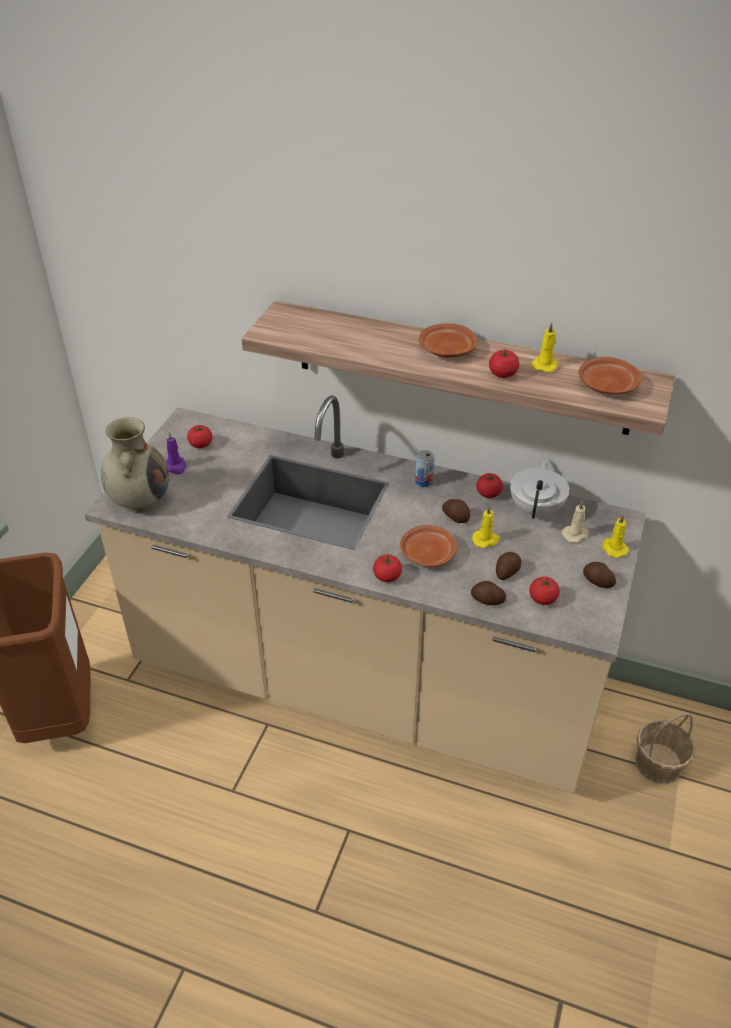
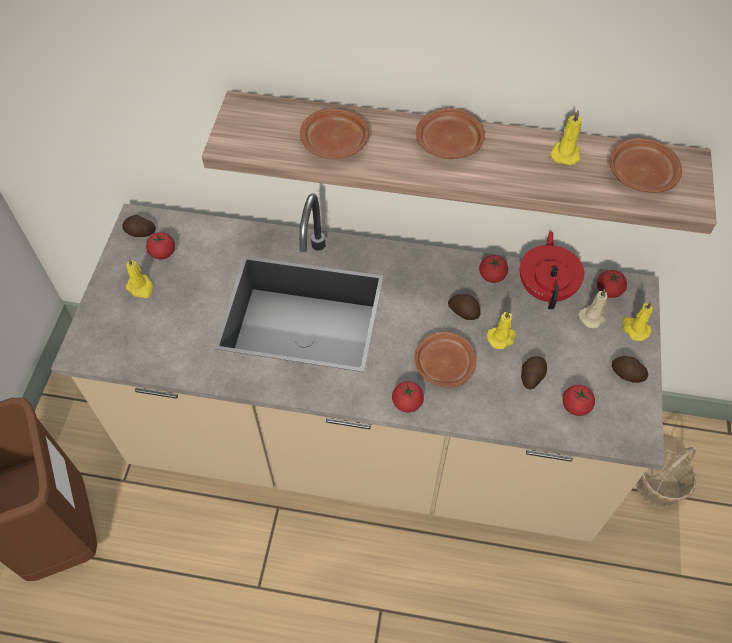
camera: 10 degrees left, 15 degrees up
(140, 500) = (111, 340): beige vase -> none
(175, 467) = (141, 288): purple candle -> yellow candle
(352, 340) = (335, 143): none -> brown plate
(423, 481) = (420, 269): can -> none
(487, 601) = (519, 417): potato -> potato (140, 233)
(502, 374) = (521, 173): tomato -> tomato (608, 290)
(536, 509) = (546, 288): white teapot -> red teapot

